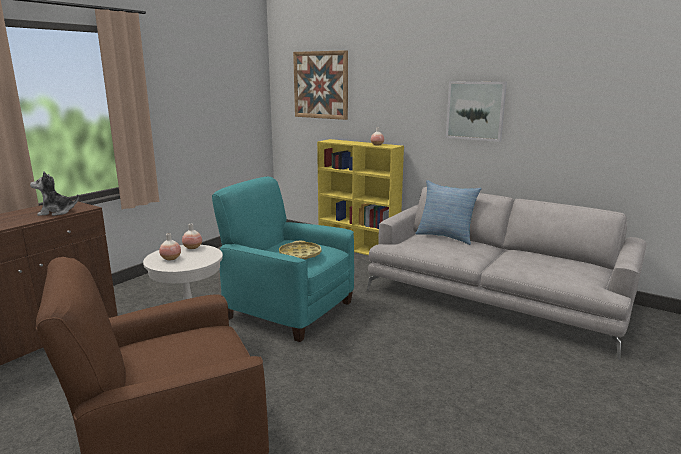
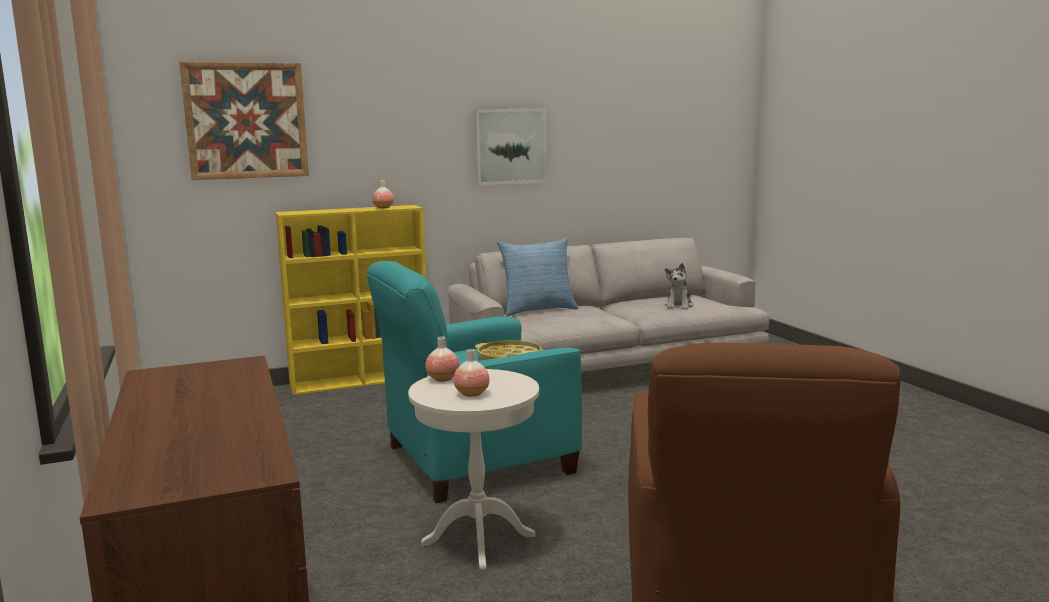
camera: 55 degrees left, 5 degrees down
(56, 212) = (228, 380): plush toy -> plush toy (679, 306)

